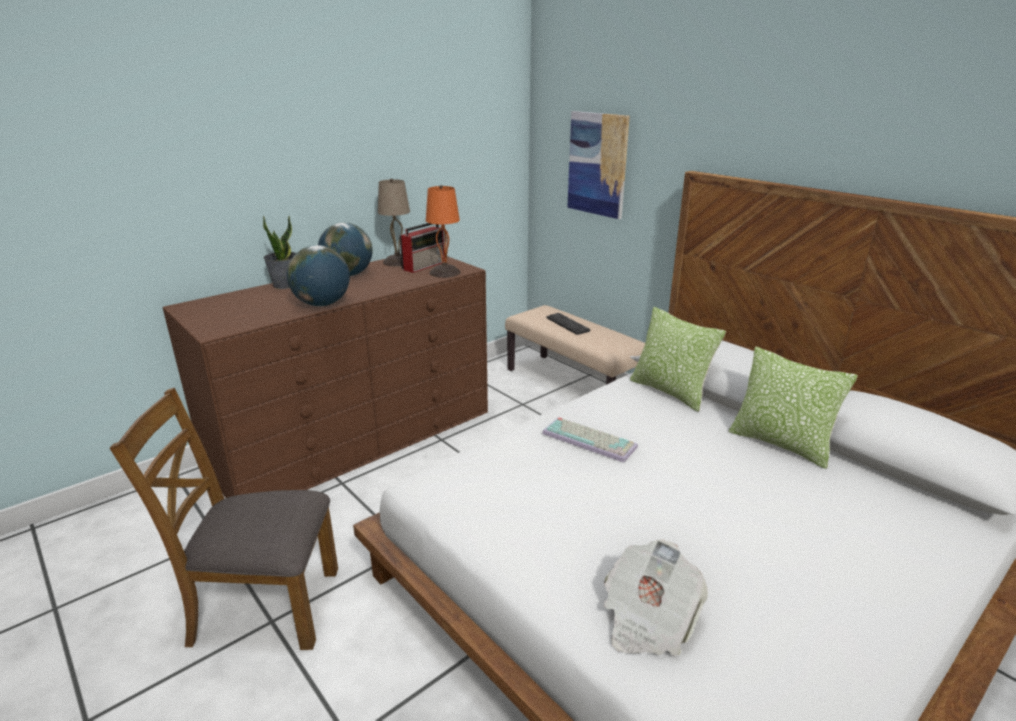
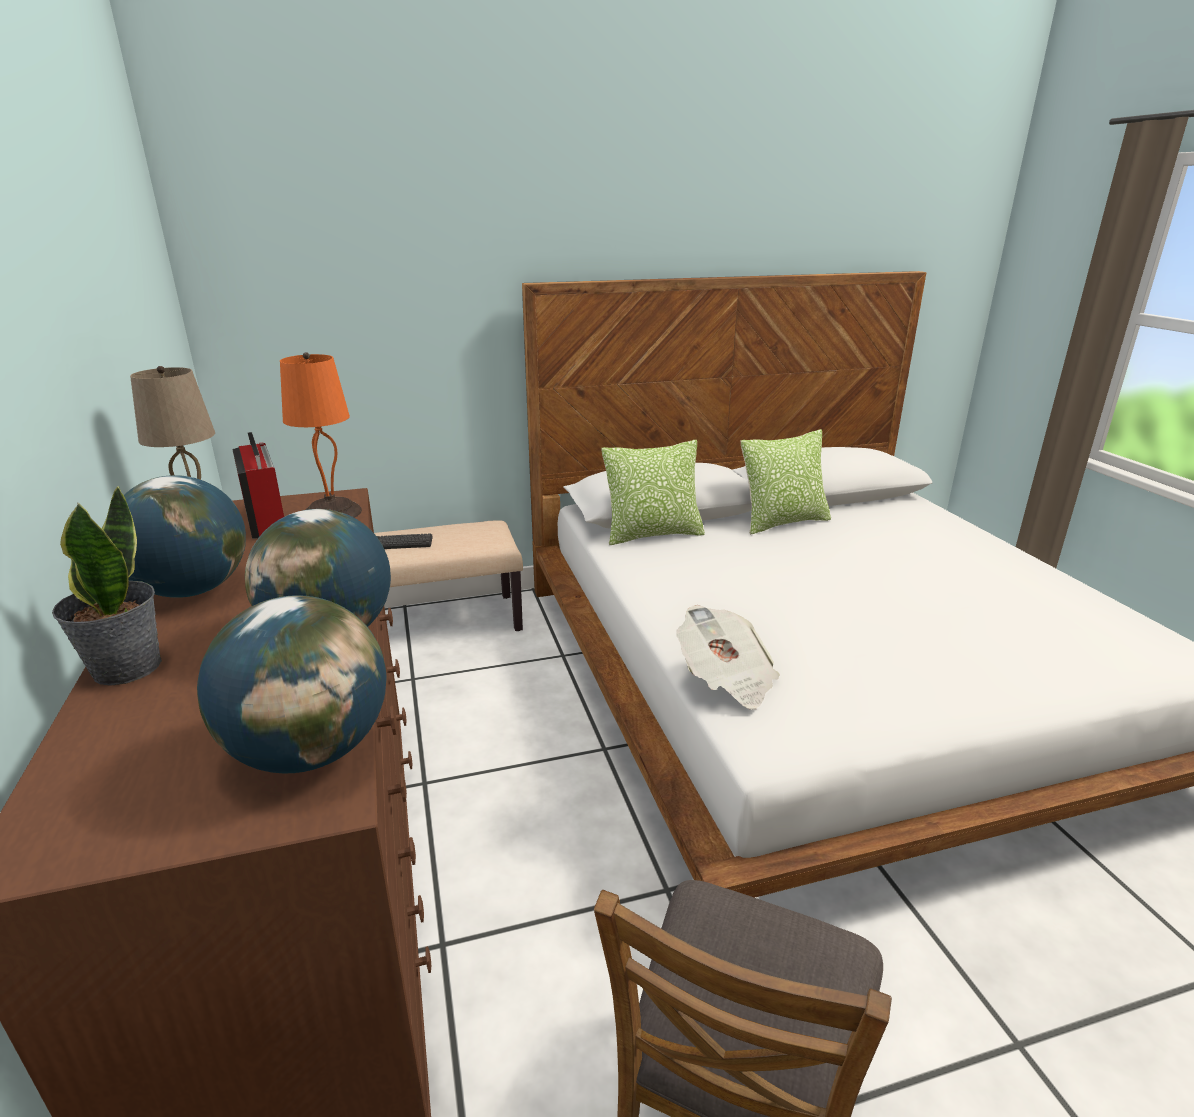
camera: 65 degrees left, 0 degrees up
(239, 322) = (308, 751): none -> globe
(591, 439) = (729, 600): keyboard -> none
(597, 164) = (352, 300): picture -> none
(648, 619) = (1035, 658): newspaper -> newspaper (726, 679)

